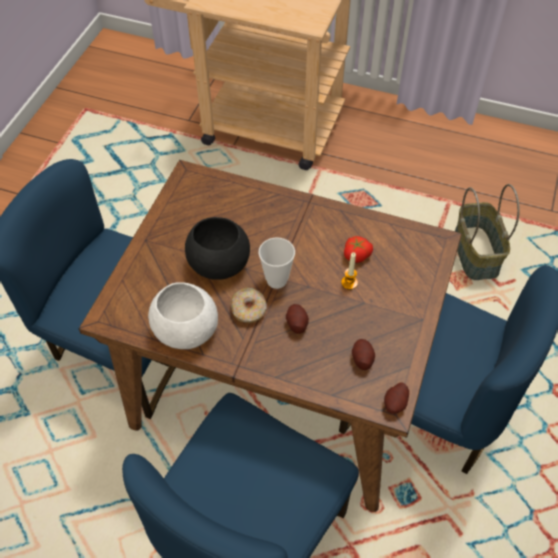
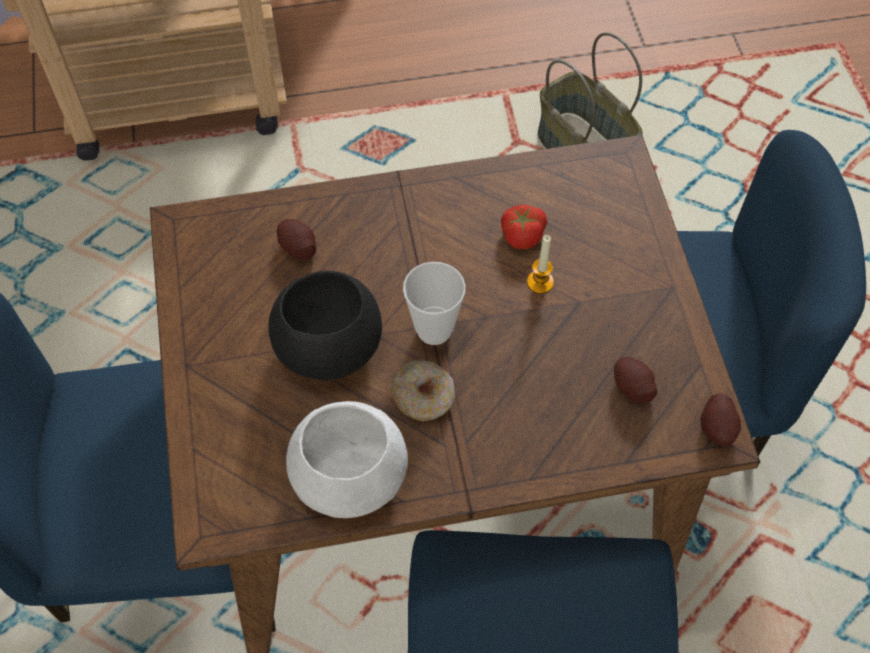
camera: 30 degrees left, 5 degrees up
(296, 323) = (507, 382): potato -> potato (298, 247)

